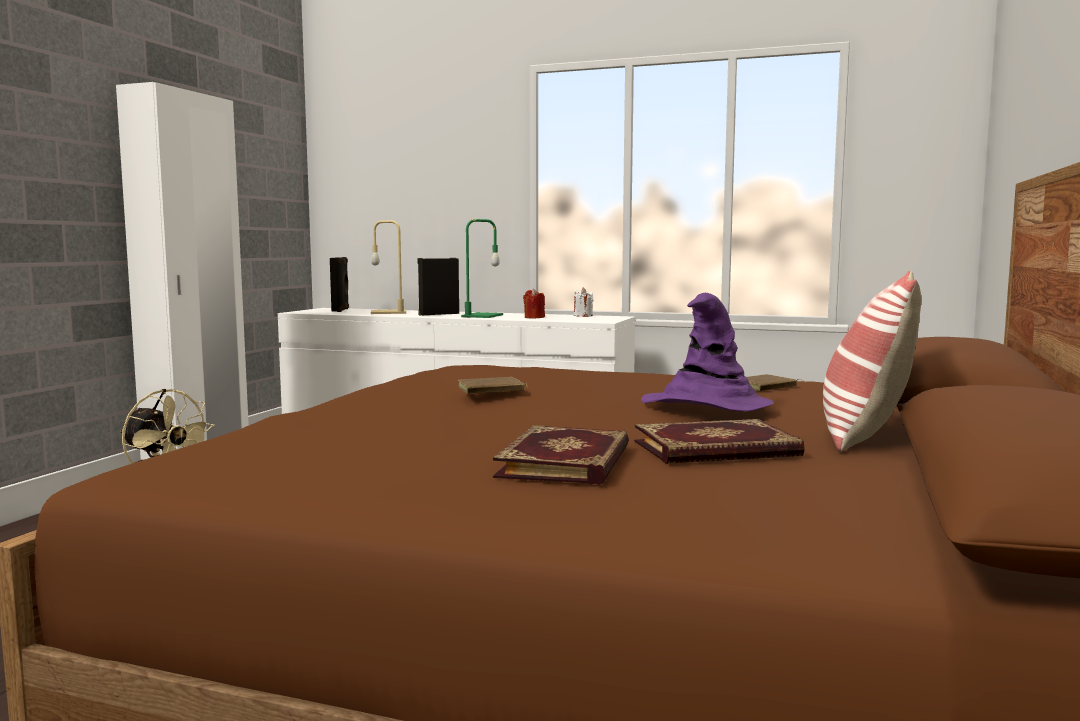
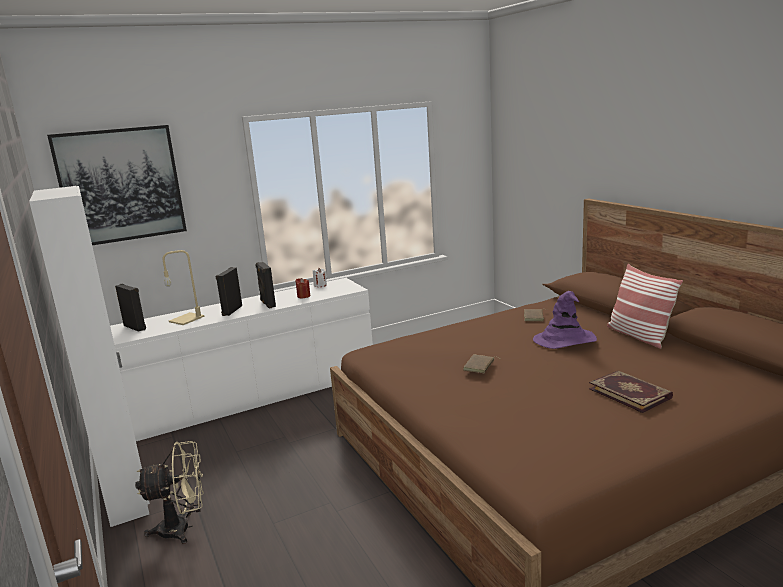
camera: 45 degrees left, 10 degrees up
(383, 146) = (121, 185): none -> picture
(482, 316) = (267, 304): green table lamp -> black speaker
(716, 449) = (636, 364): book -> none

